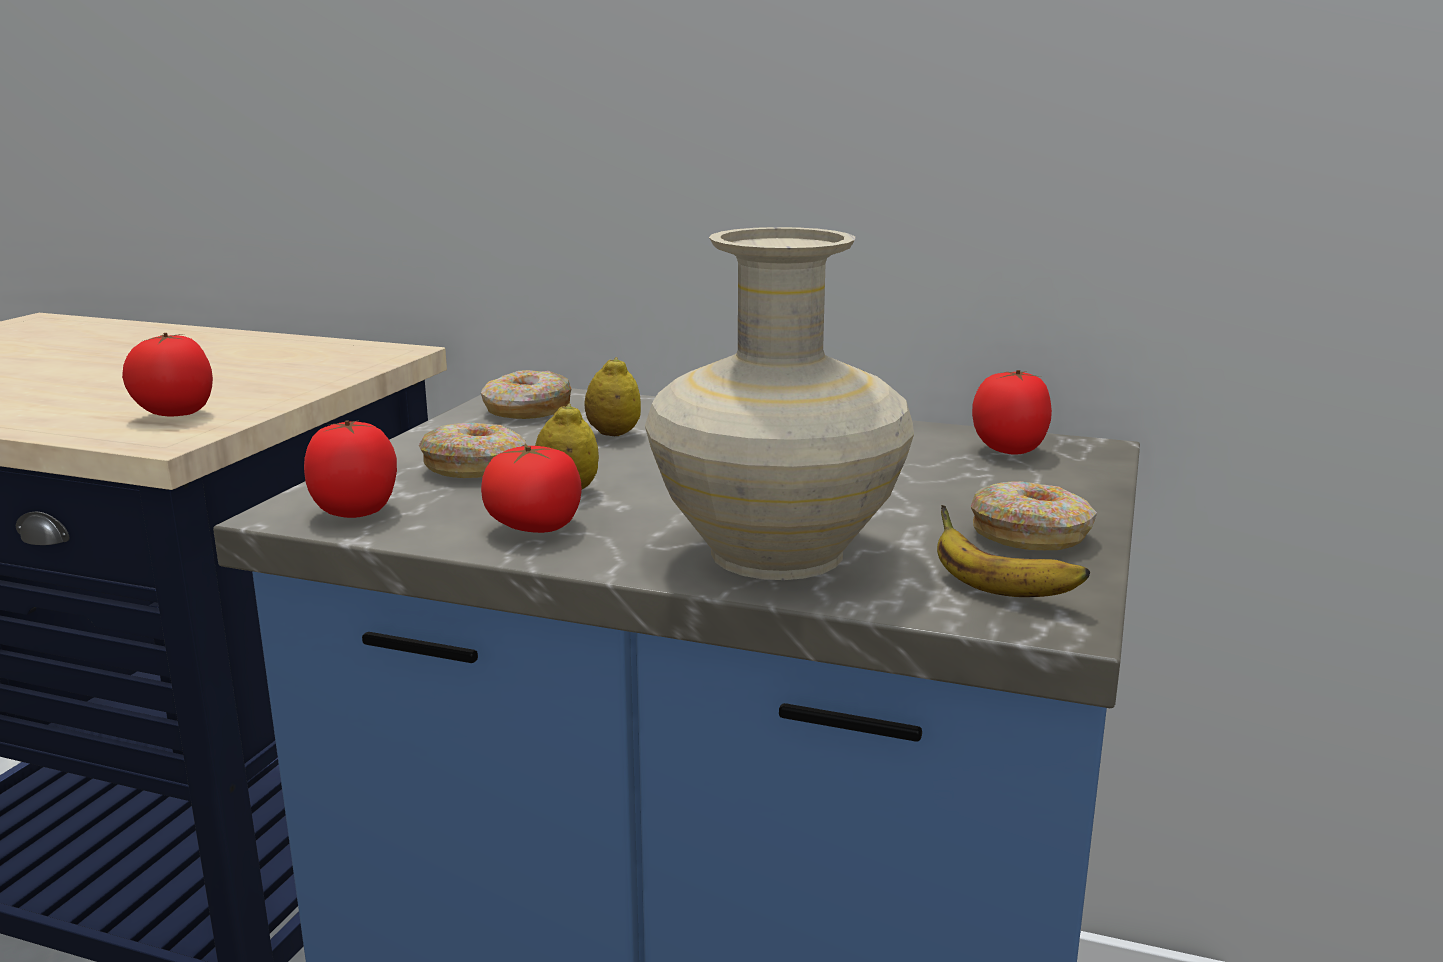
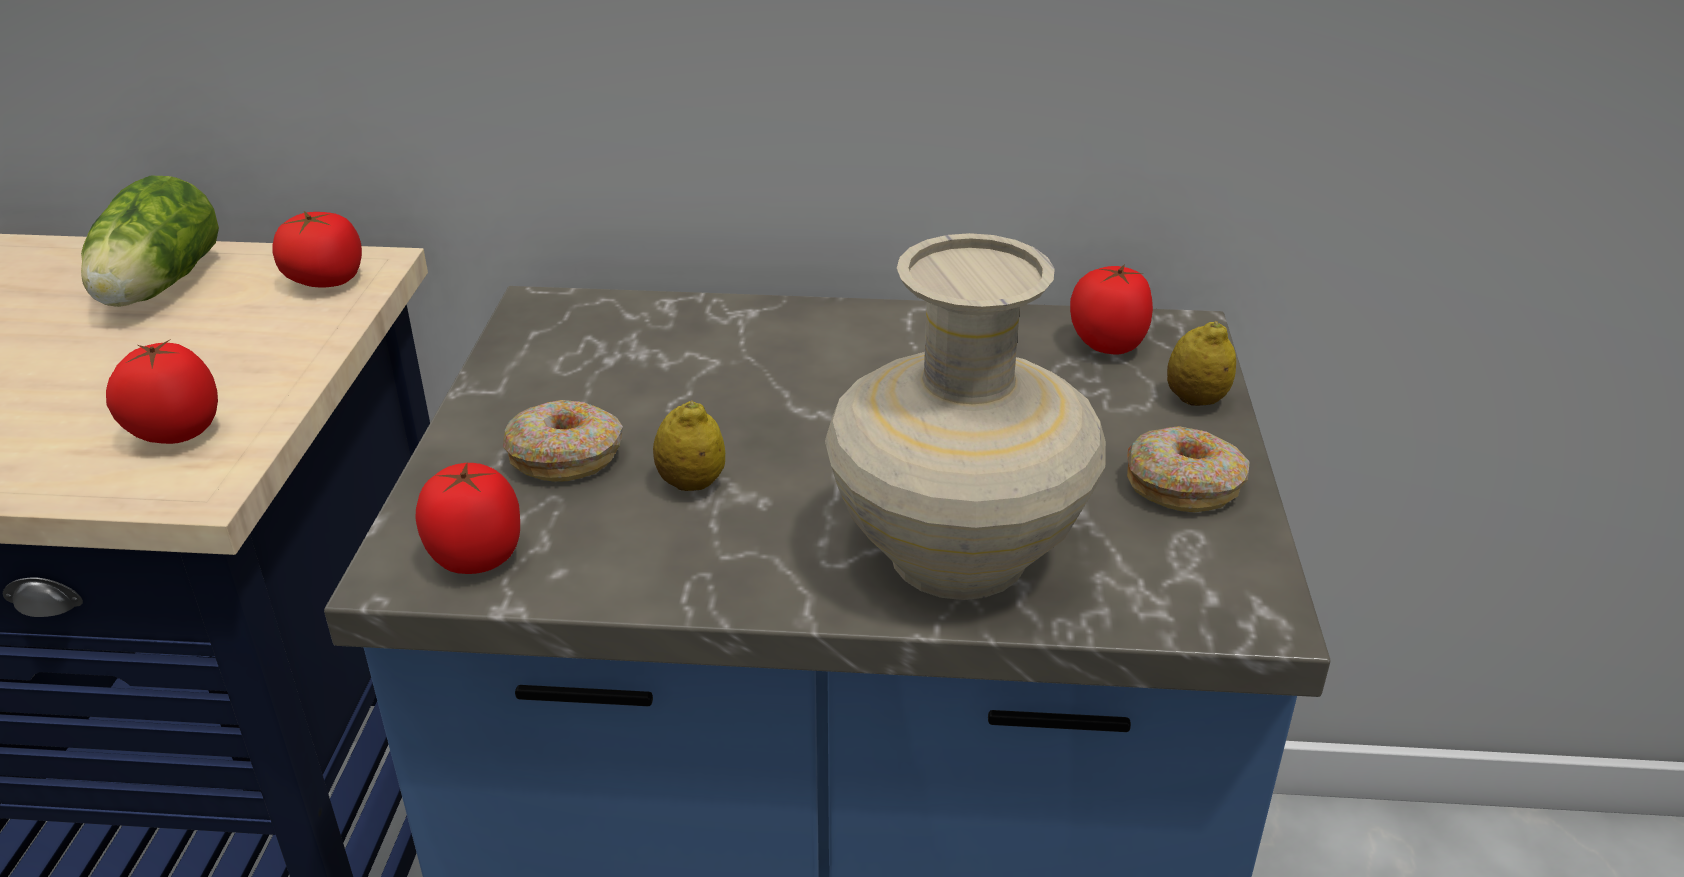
camera: 15 degrees left, 15 degrees up
(230, 351) = (155, 289): none -> lettuce
(527, 410) = (566, 341): donut -> none
(535, 527) = (690, 553): tomato -> tomato (326, 280)
(613, 434) = (688, 373): lemon -> lemon (1196, 400)
(997, 590) = (1189, 578): banana -> none

